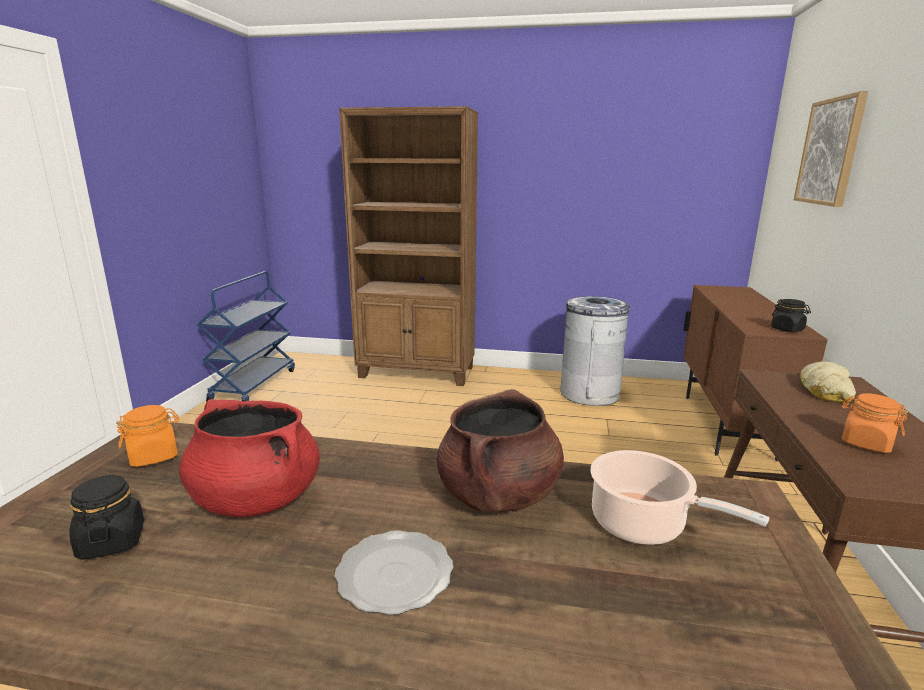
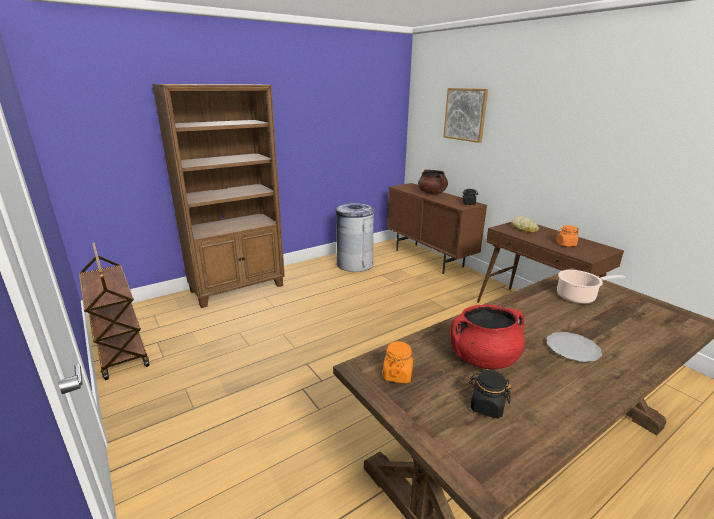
camera: 45 degrees left, 5 degrees up
(254, 385) = (120, 349): blue cart -> brown cart
(498, 495) = (535, 310): brown cooking pot -> brown cooking pot (432, 193)

